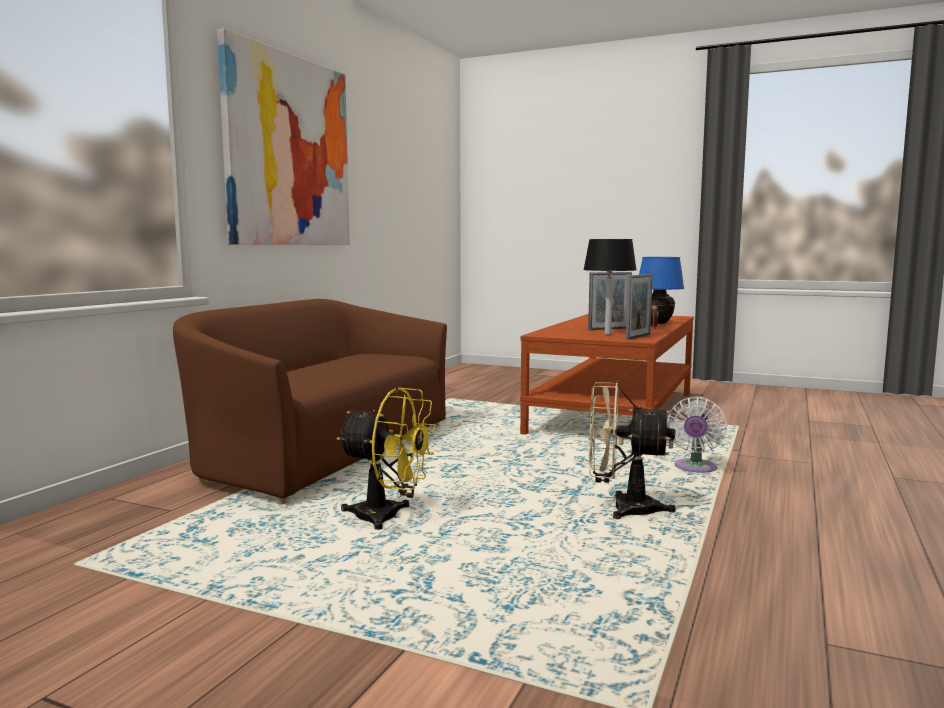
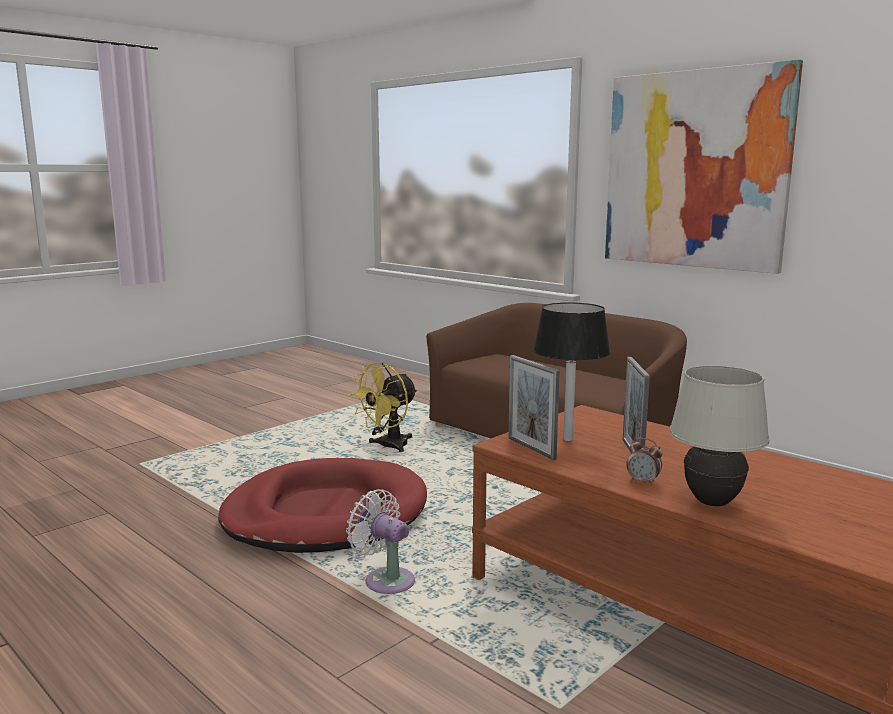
camera: 110 degrees right, 5 degrees up
(622, 509) = (325, 514): beige fan -> red dog bed
(658, 323) = (712, 502): blue table lamp -> white table lamp

